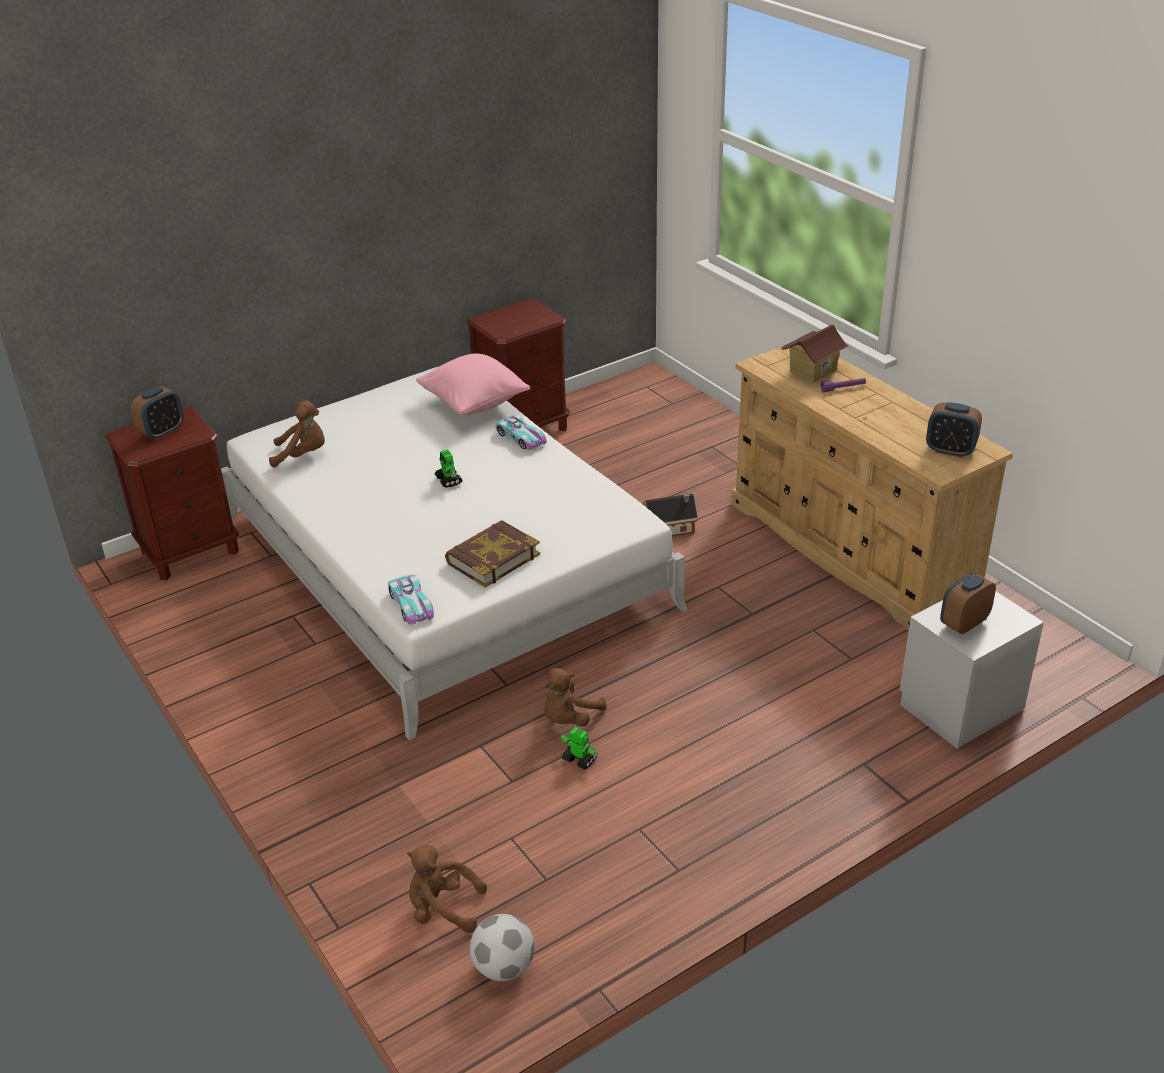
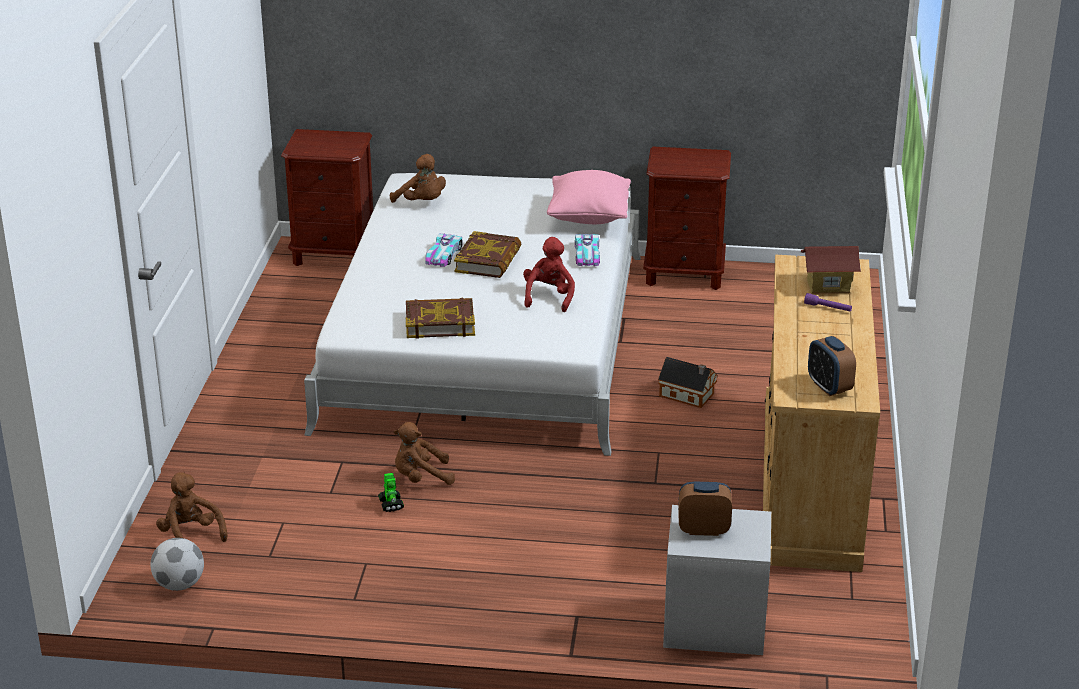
camera: 40 degrees right, 5 degrees down
(162, 432) = (329, 142): alarm clock -> none
(411, 604) = (346, 325): toy car -> toy car (443, 255)
(448, 480) = (488, 260): toy robot -> book
(547, 489) = (549, 297): none -> red plush toy

